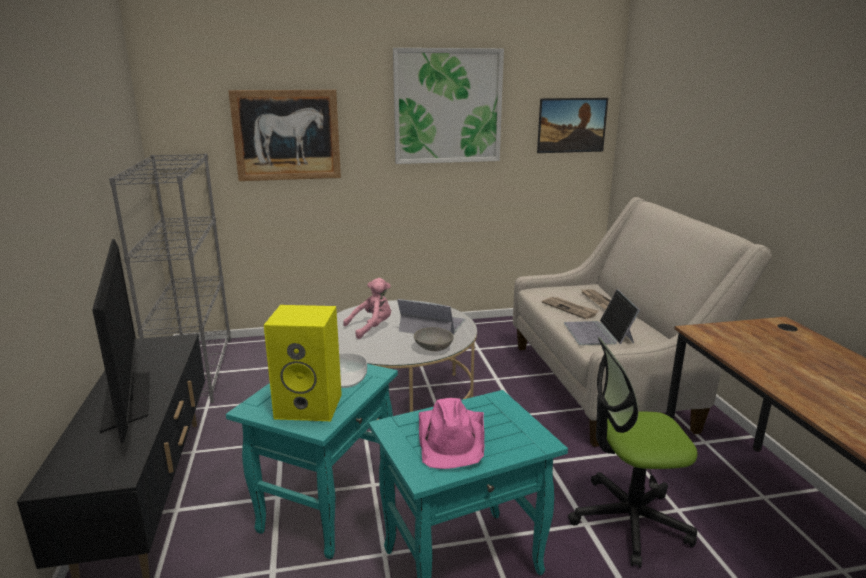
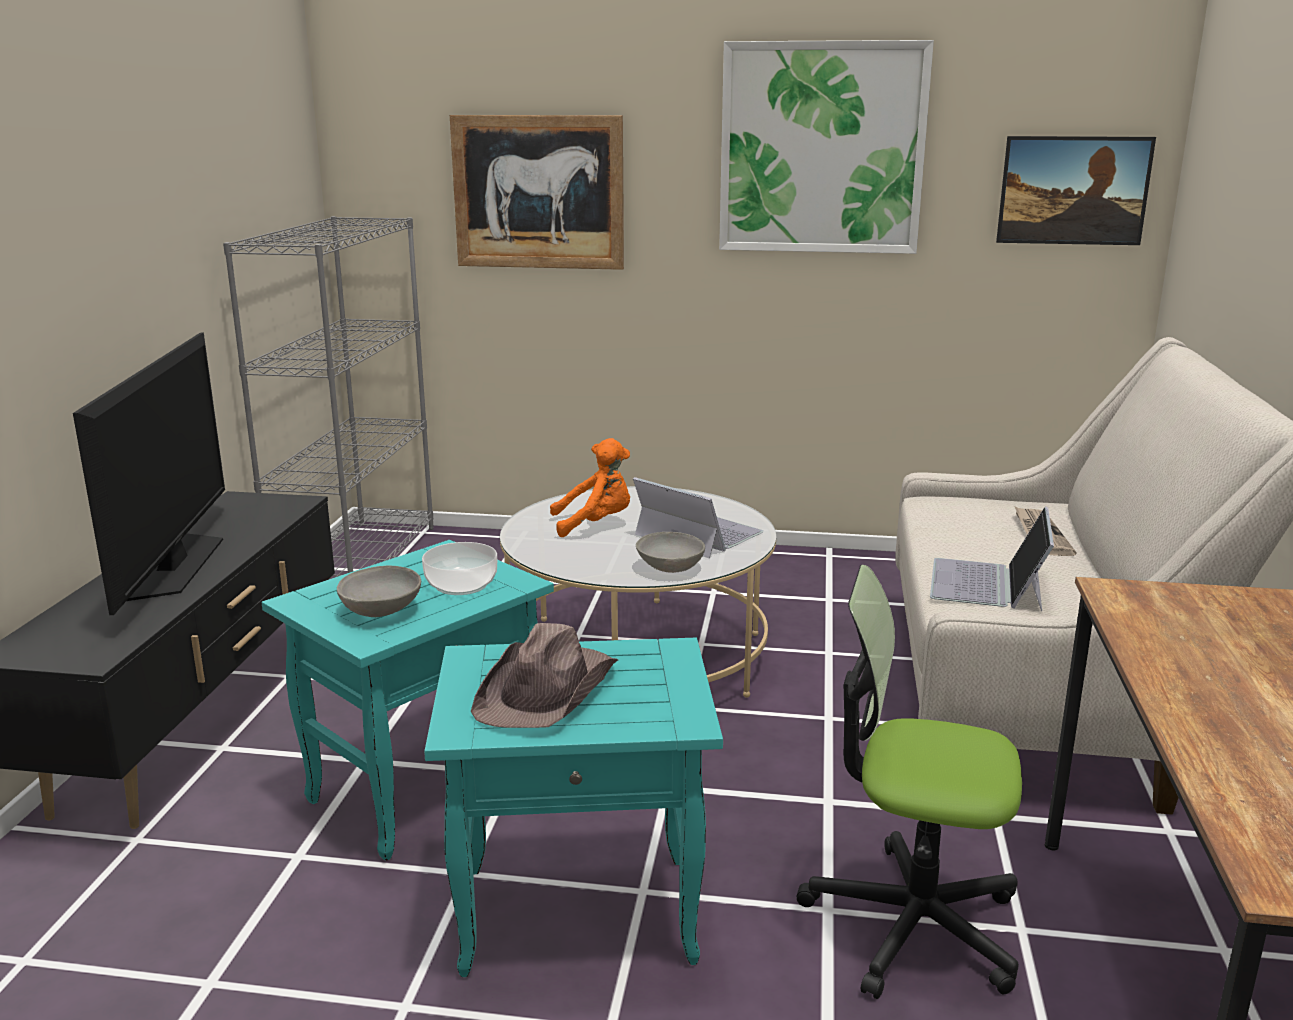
camera: 20 degrees right, 0 degrees up
(310, 406) = (382, 610): yellow speaker -> grey bowl
(371, 328) = (595, 524): pink plush toy -> orange plush toy
(452, 438) = (548, 690): pink hat -> brown hat
(570, 309) = (969, 538): newspaper -> none

